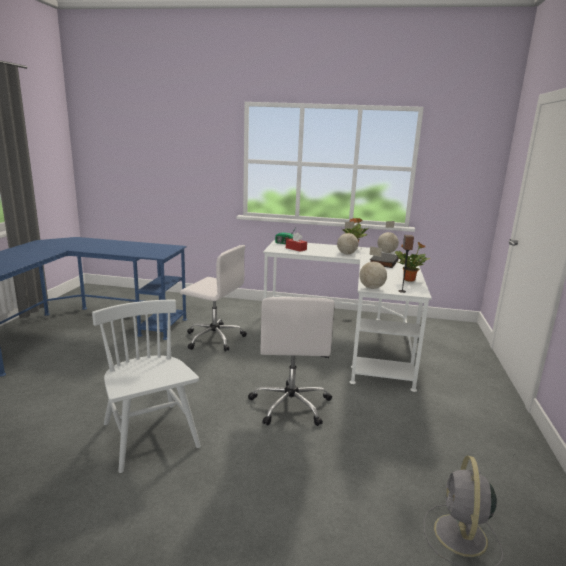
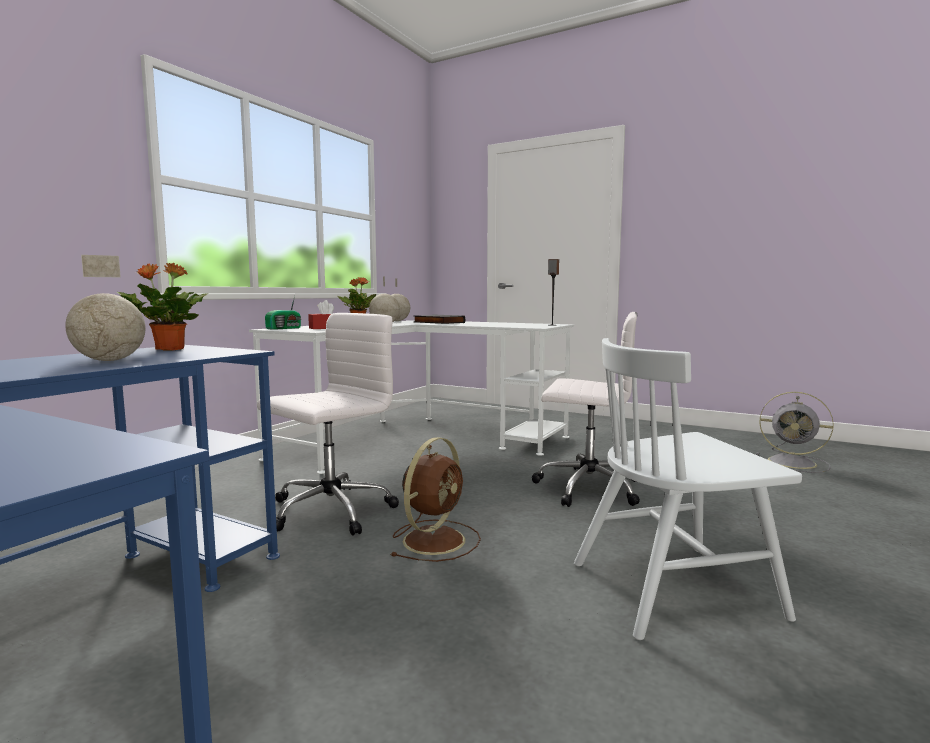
camera: 70 degrees left, 10 degrees down
(190, 367) = (435, 539): none -> brown fan
(372, 288) = (538, 327): globe -> globe (110, 360)
(408, 279) = (512, 323): potted plant -> potted plant (168, 349)

